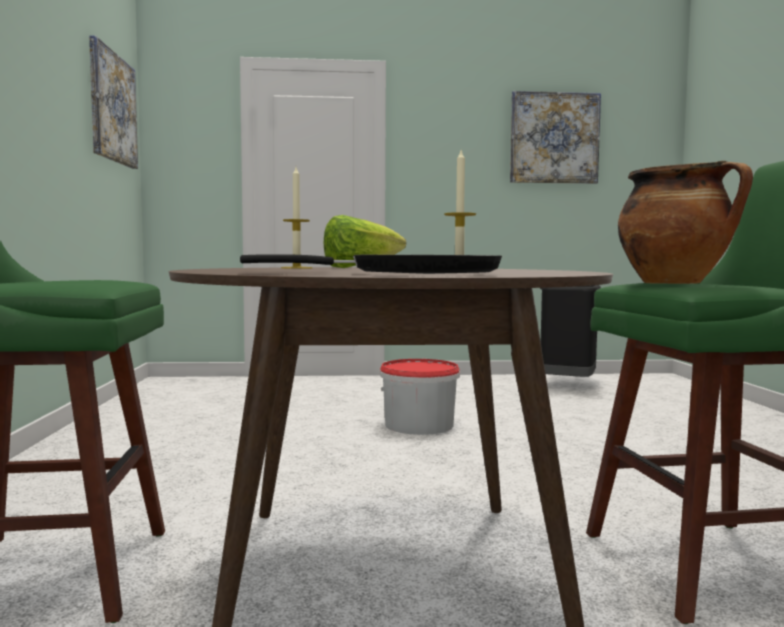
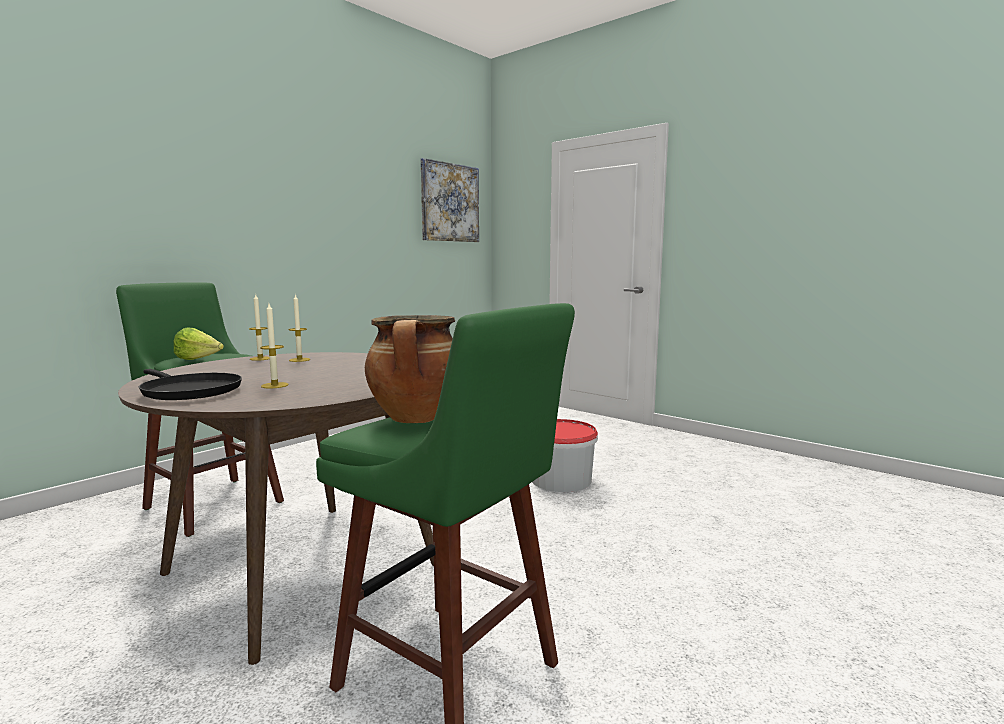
camera: 45 degrees right, 5 degrees up
(233, 268) = (260, 358): none -> candle
(359, 268) = (332, 363): lettuce -> lettuce (199, 360)
(554, 138) = (860, 181): picture -> none
(568, 385) = (816, 480): black trash can -> none

